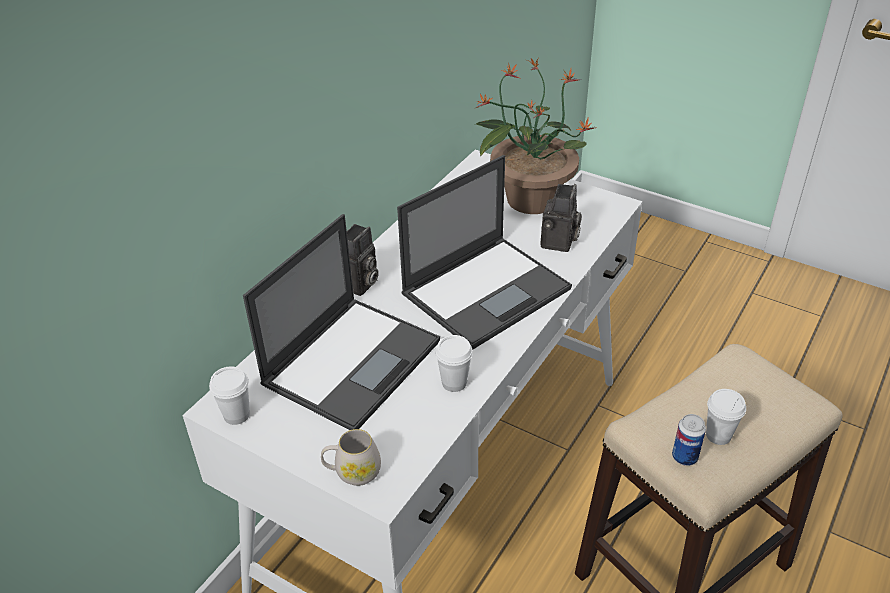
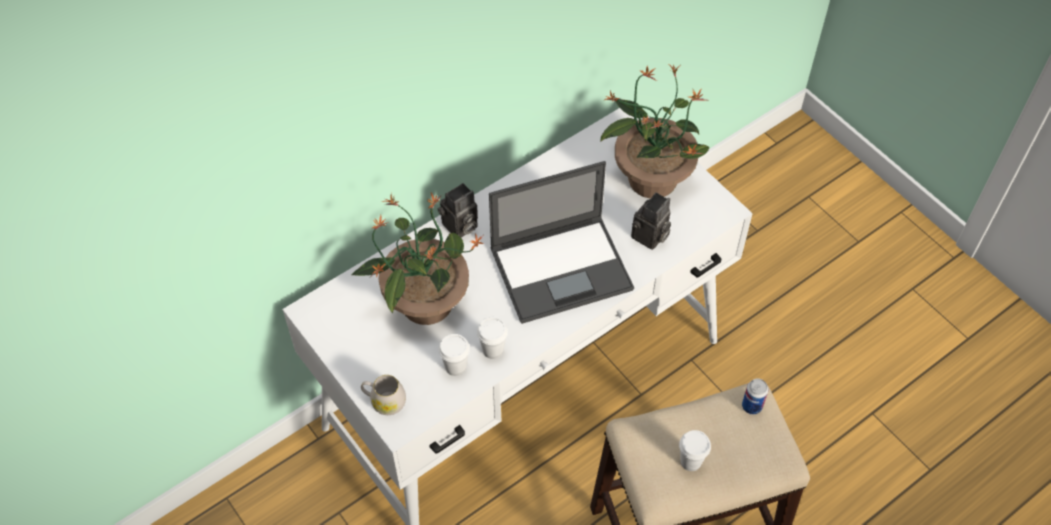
camera: 20 degrees right, 15 degrees up
(236, 415) = (320, 322): white cup -> white cup (455, 367)
(353, 361) = (424, 302): laptop -> potted plant
(684, 457) = (650, 471): can -> can (752, 406)

